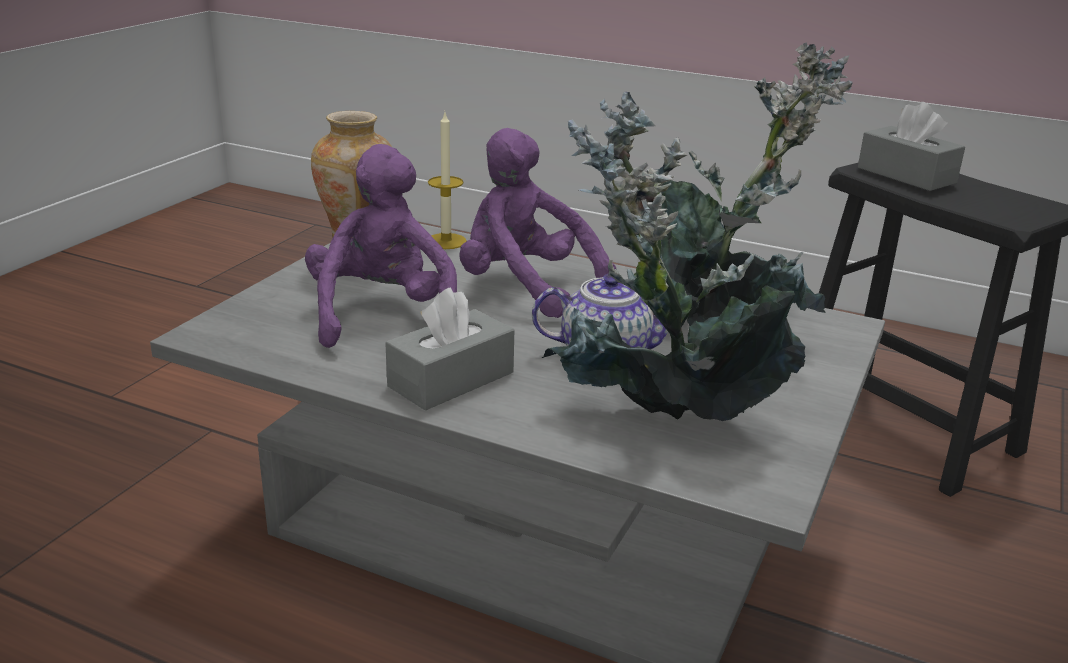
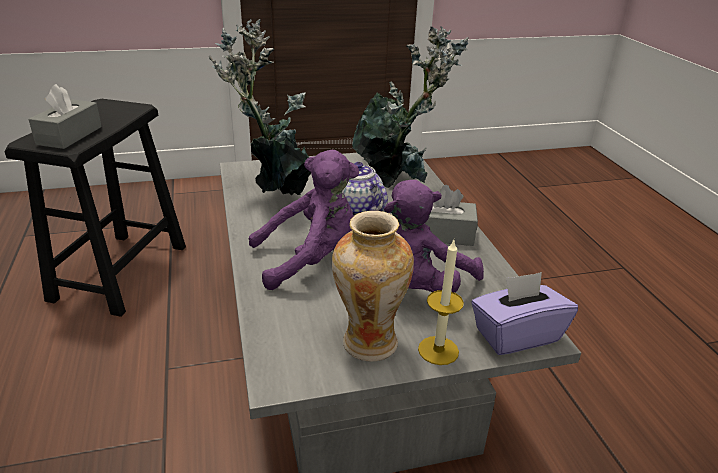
camera: 130 degrees left, 5 degrees up
(232, 324) = (516, 335): none -> purple tissue box
(446, 241) = (272, 329): candle -> candle (438, 350)
(525, 287) = (311, 259): purple plush toy -> purple plush toy turned 105 degrees counterclockwise

